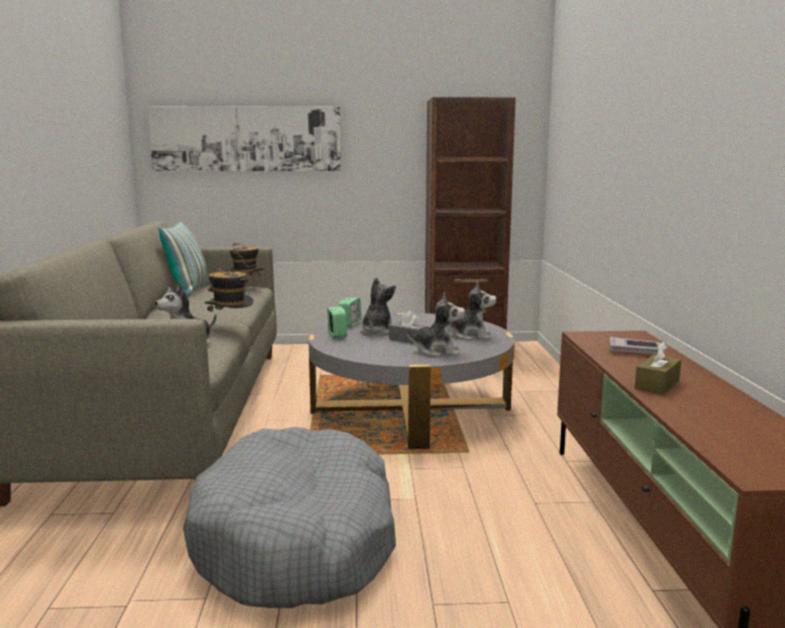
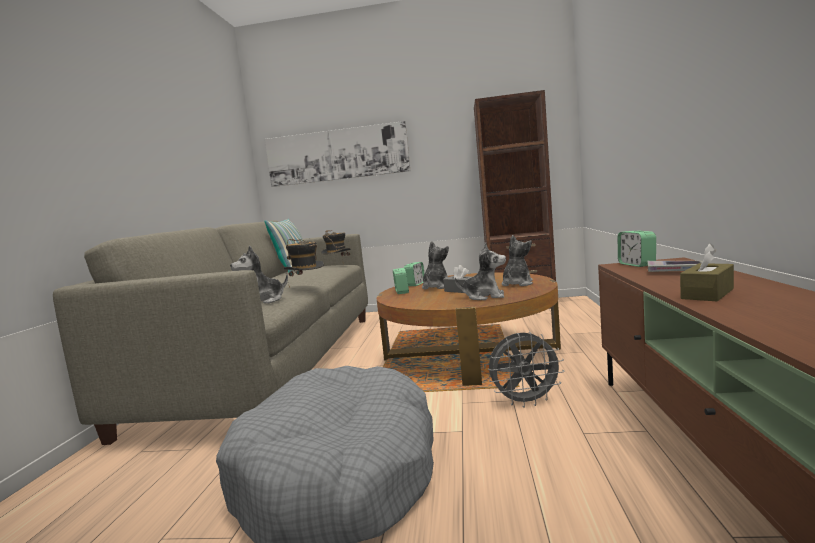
camera: 10 degrees right, 5 degrees down
(410, 409) = (470, 352): grey coffee table -> brown coffee table
(470, 336) = (517, 284): plush toy -> plush toy turned 75 degrees counterclockwise
(477, 470) = (526, 402): none -> grey fan
(599, 336) = (636, 264): none -> alarm clock

